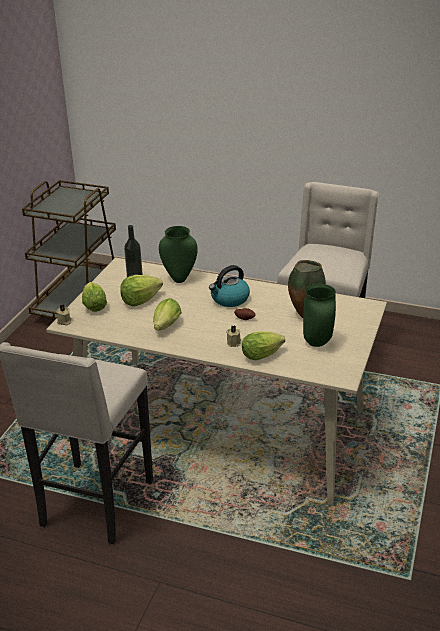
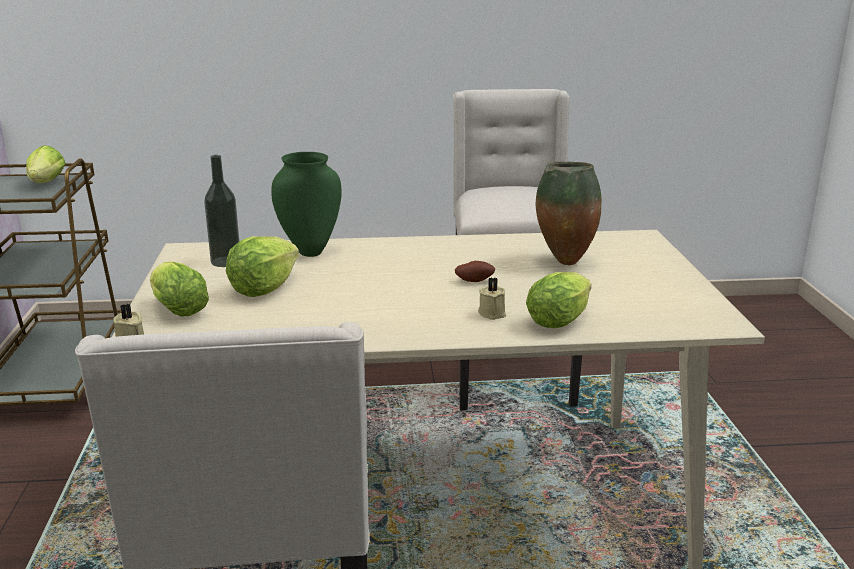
camera: 25 degrees left, 10 degrees down
(165, 327) = (347, 315): lettuce -> lettuce (45, 184)
(229, 299) = (422, 262): kettle -> none
(316, 343) = (623, 290): green vase -> none

